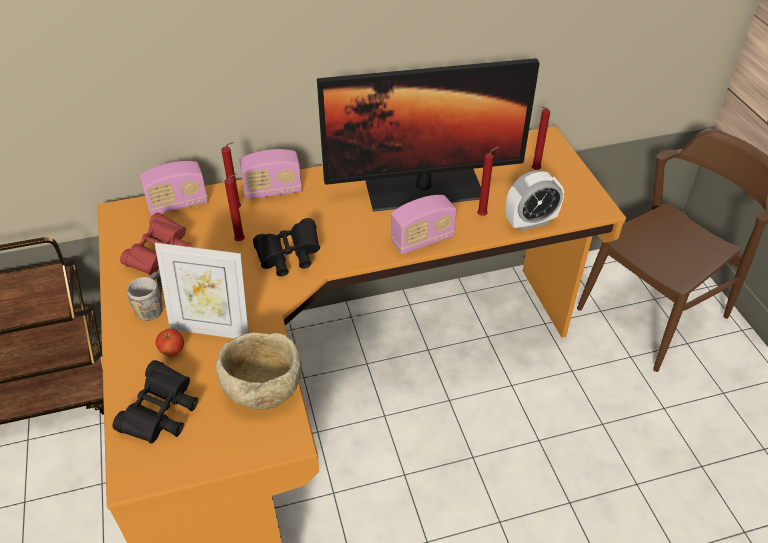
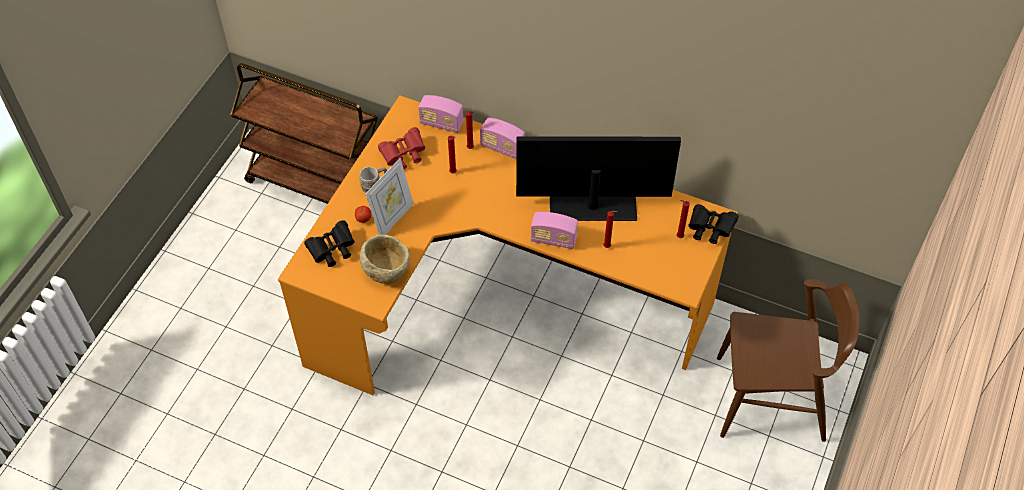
camera: 40 degrees right, 10 degrees up
(212, 328) = (392, 218): picture frame -> picture frame turned 105 degrees counterclockwise
(289, 258) = (468, 201): black binoculars -> black binoculars (709, 229)
(424, 189) = (592, 205): monitor -> monitor turned 150 degrees clockwise
(530, 222) = (631, 270): alarm clock -> none

